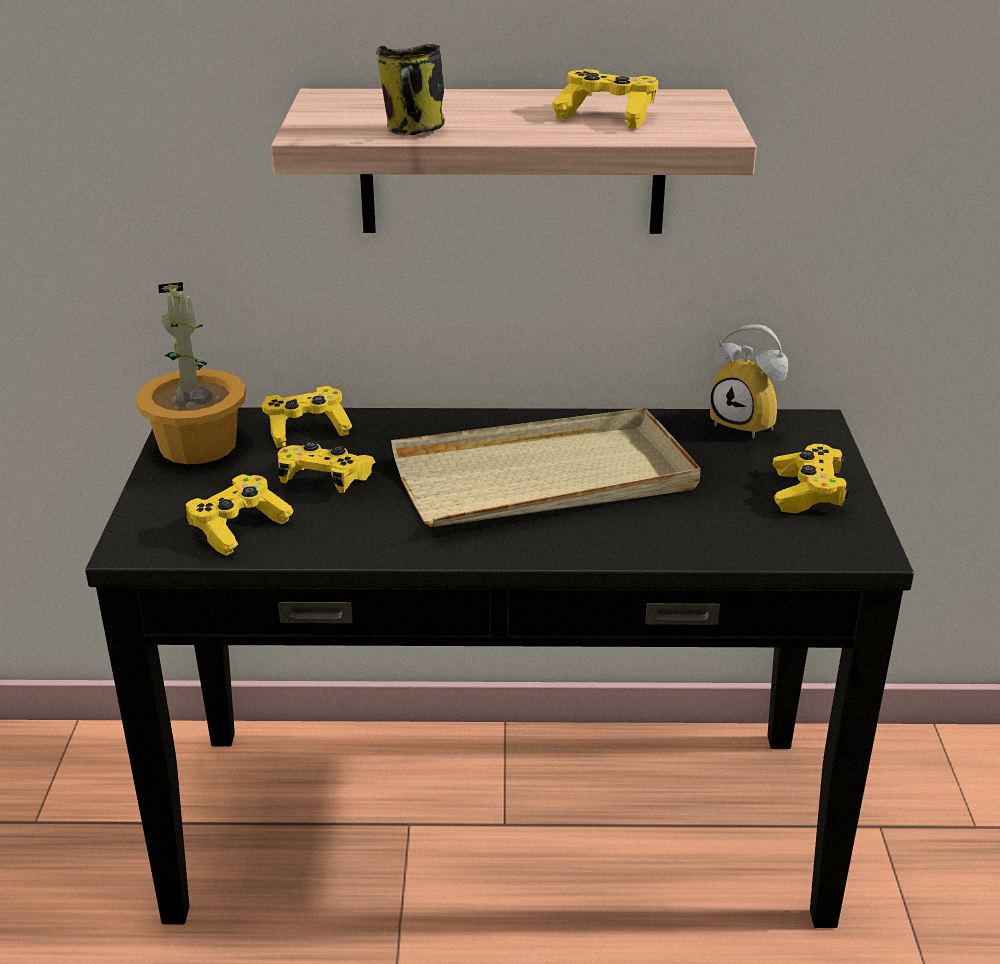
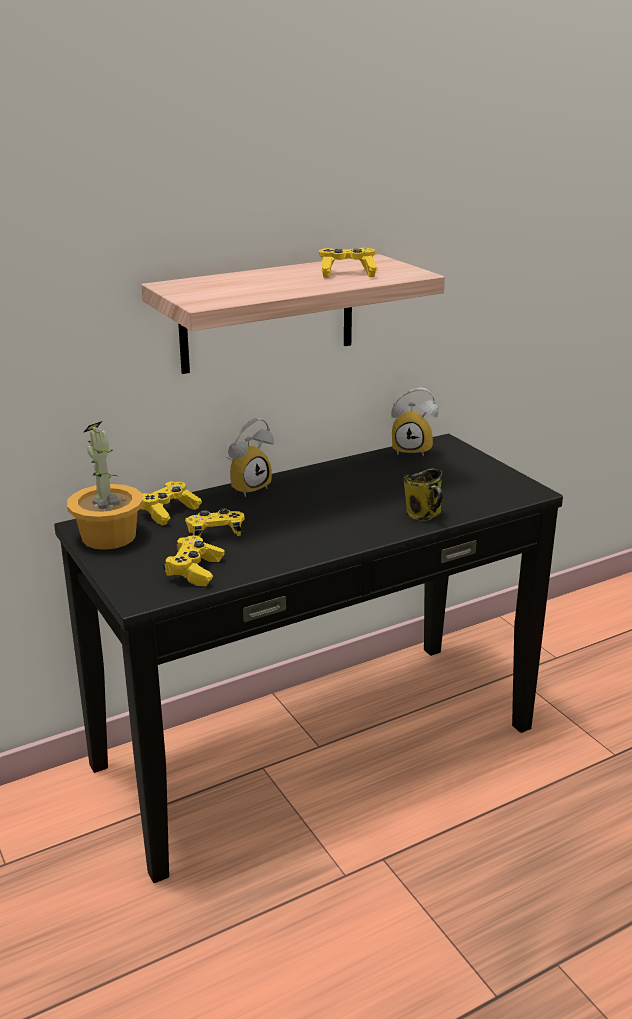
camera: 30 degrees left, 5 degrees down
(414, 131) = (259, 294): mug -> mug (424, 515)
(447, 420) = (248, 487): none -> alarm clock
(546, 478) = (340, 501): beige tray -> none
(807, 493) = (478, 474): yellow game controller -> none

